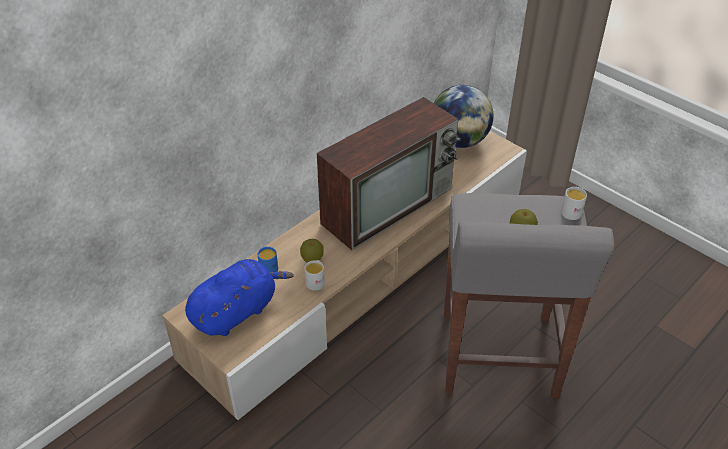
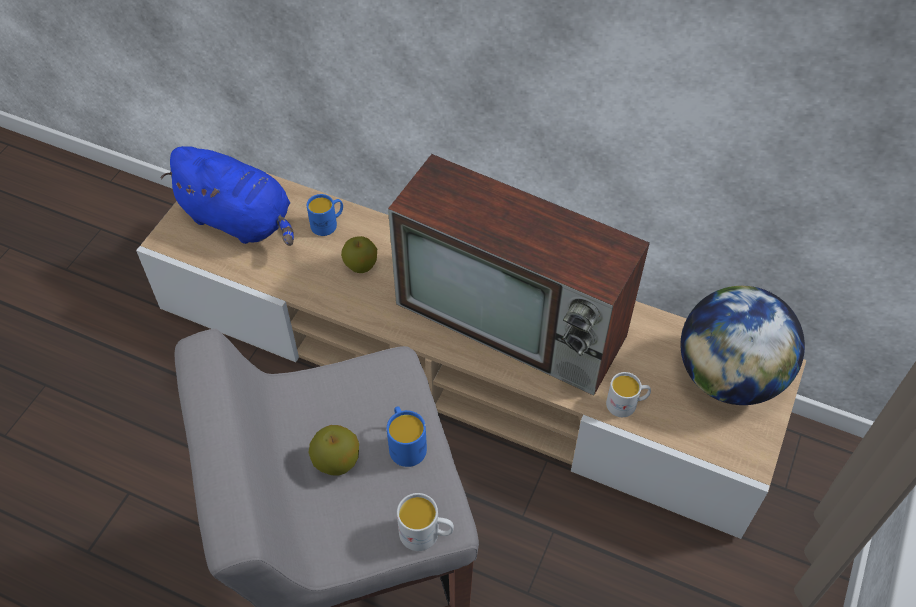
camera: 70 degrees right, 10 degrees up
(316, 281) = (321, 283): white mug -> white mug (626, 404)
(518, 206) = (405, 444): none -> blue mug

